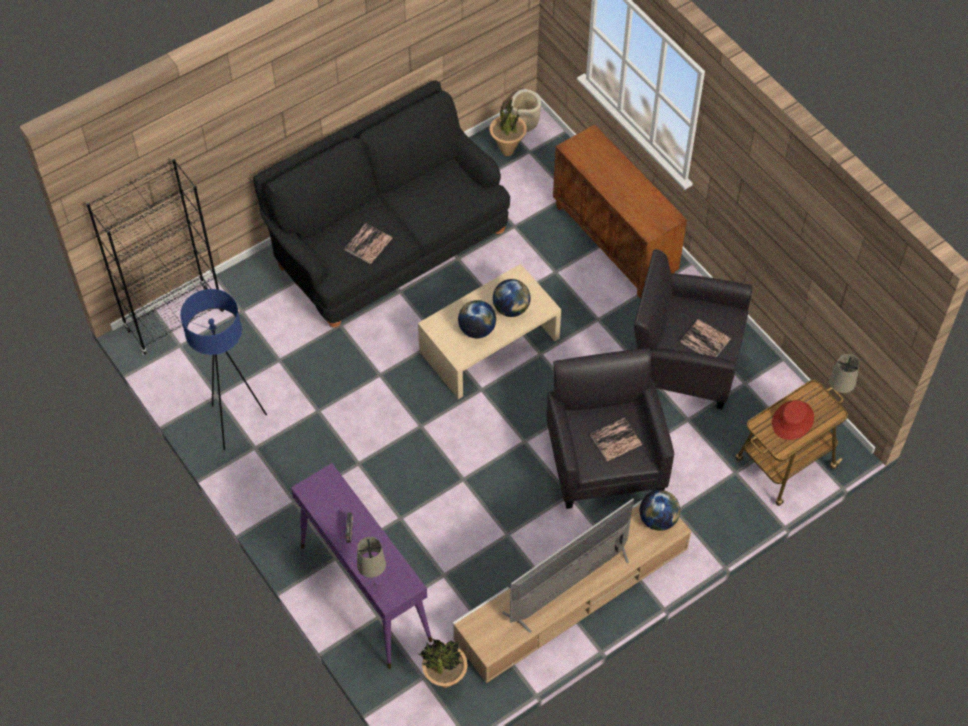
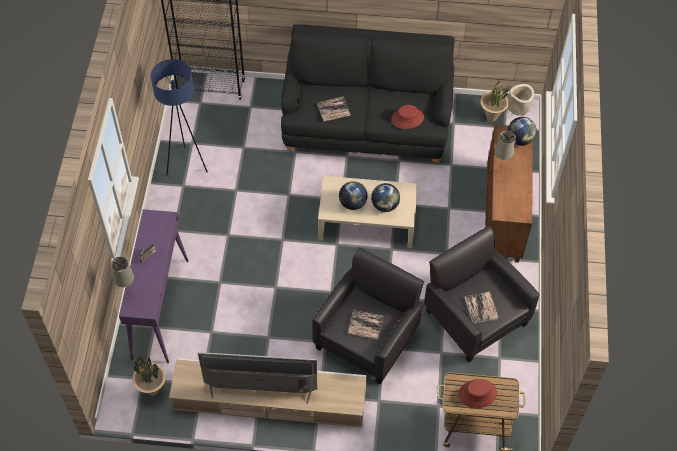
camera: 40 degrees right, 0 degrees up
(454, 201) = (407, 118): none -> red hat
(658, 519) = (350, 393): globe -> globe (520, 140)
(834, 406) = (513, 406): beige table lamp -> beige table lamp (500, 172)

